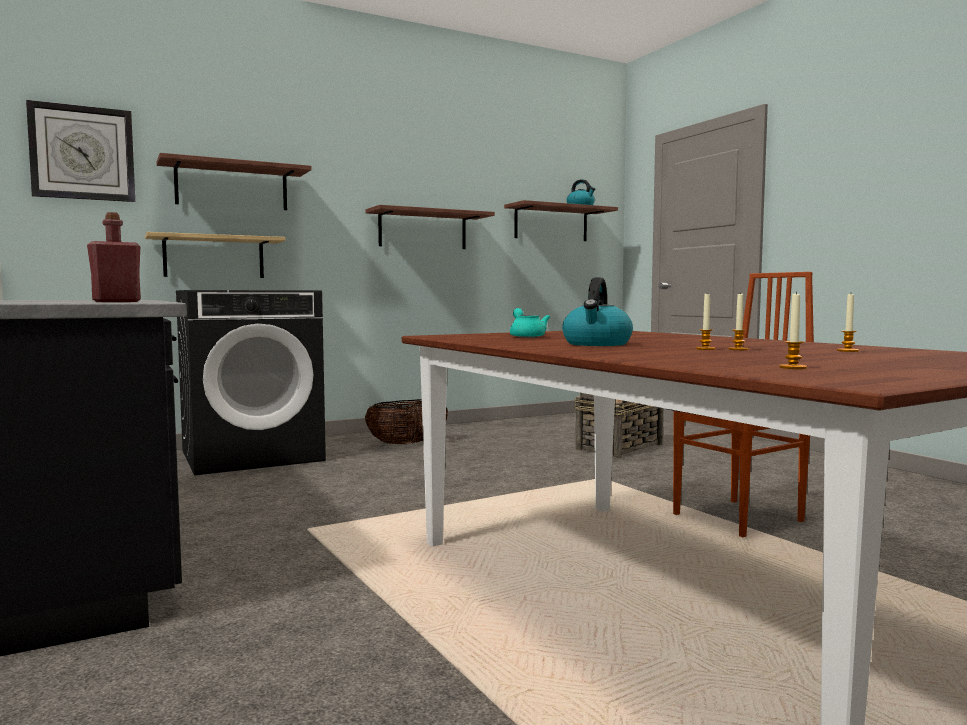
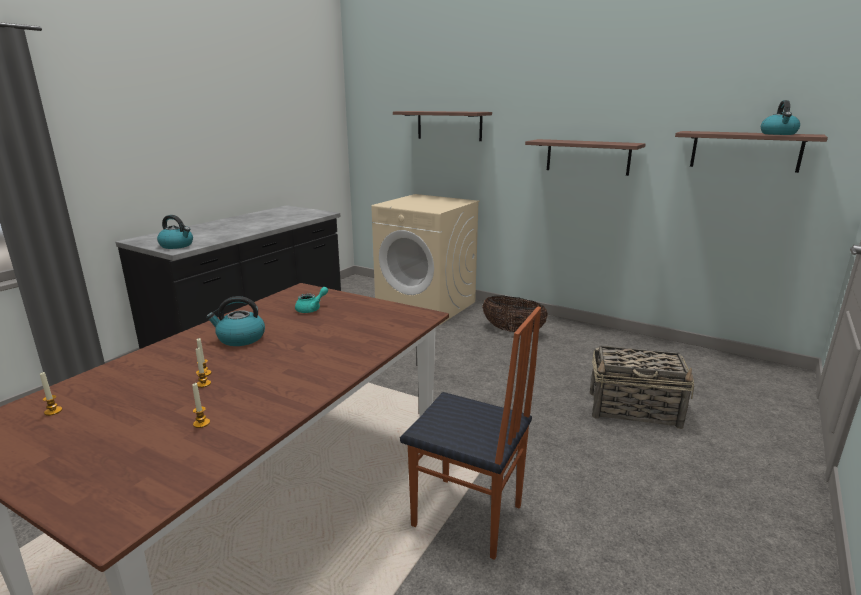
camera: 60 degrees right, 15 degrees up
(82, 153) = (378, 109): wall clock -> none
(116, 302) = (177, 245): red bottle -> kettle
(214, 257) = (437, 173): shelf -> none
(253, 455) = (427, 305): black washing machine -> beige washing machine

